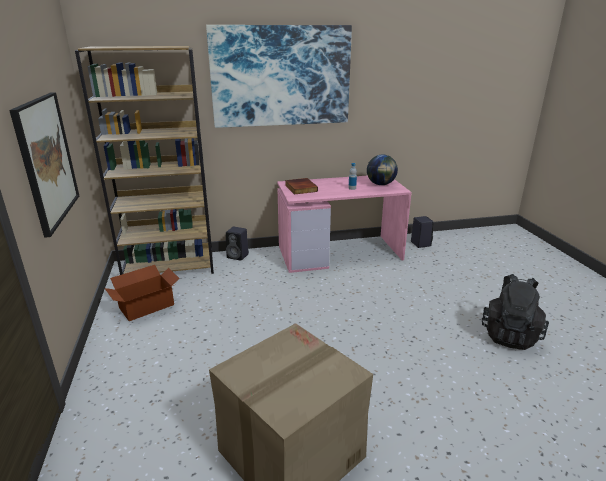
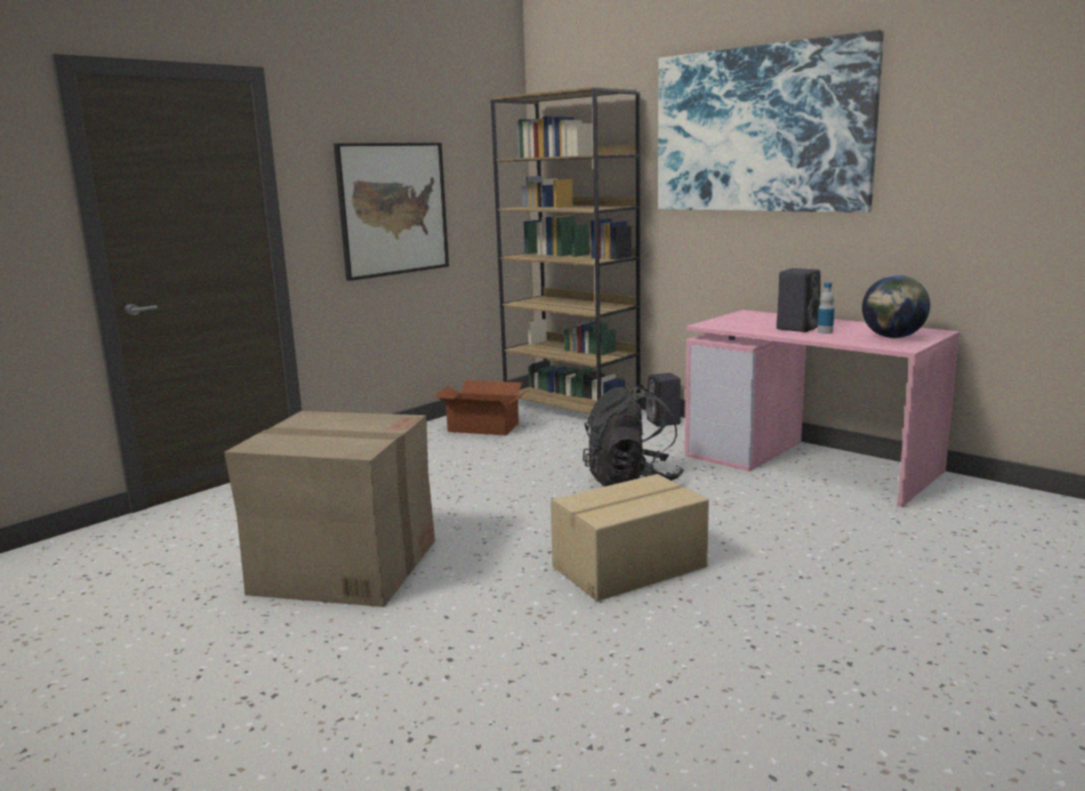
camera: 55 degrees right, 10 degrees down
(300, 188) = (747, 319): book -> none
(396, 347) = (630, 567): none -> cardboard box
(420, 243) = (1002, 503): black speaker -> black speaker (798, 328)
(509, 335) = (844, 652): black backpack -> black backpack (631, 480)

